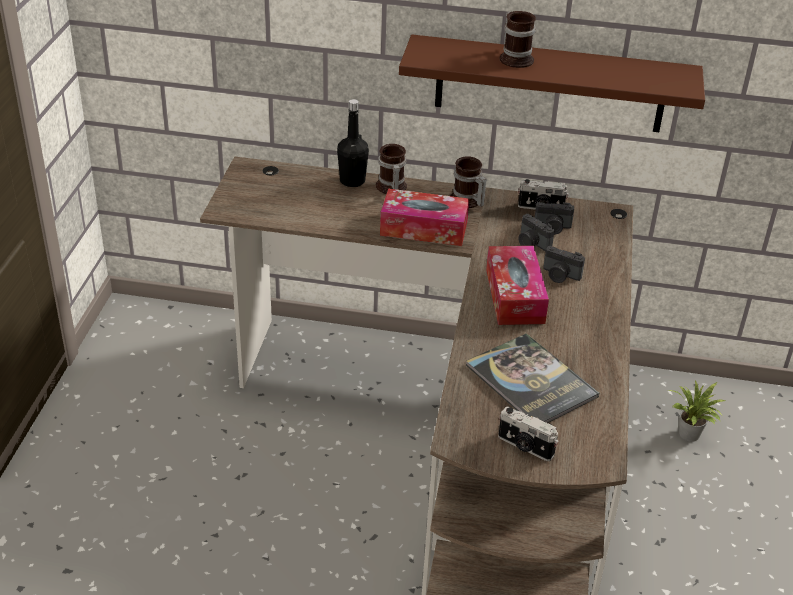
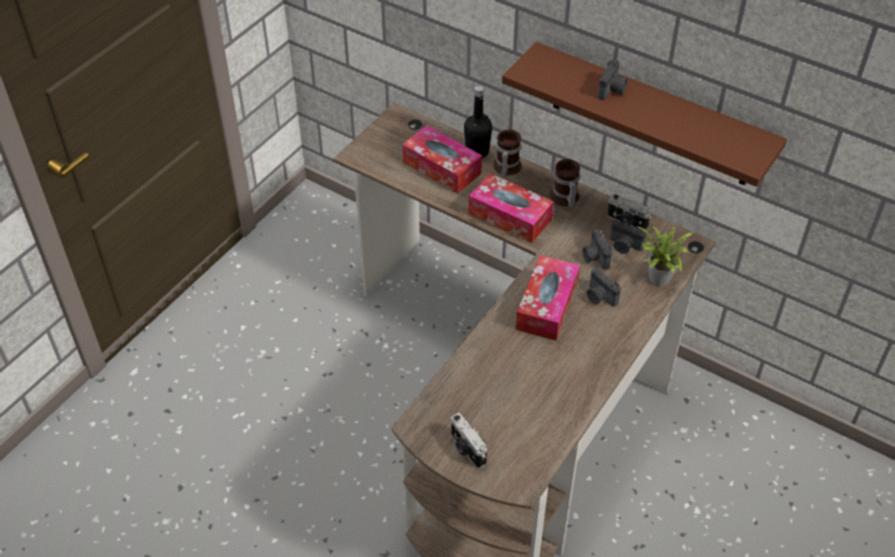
camera: 25 degrees right, 10 degrees up
(325, 202) = (442, 168): none -> tissue box
(516, 58) = (612, 90): mug -> camera
(531, 381) = (509, 391): book -> none
(690, 436) = (725, 459): potted plant -> potted plant (658, 280)

